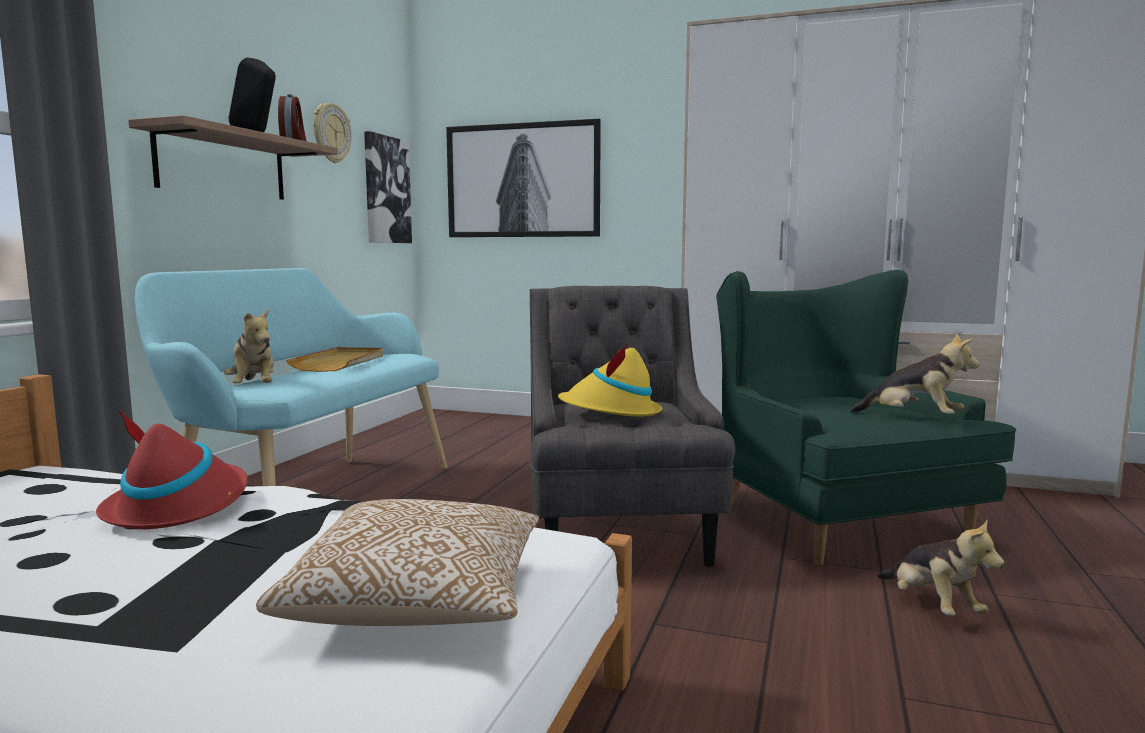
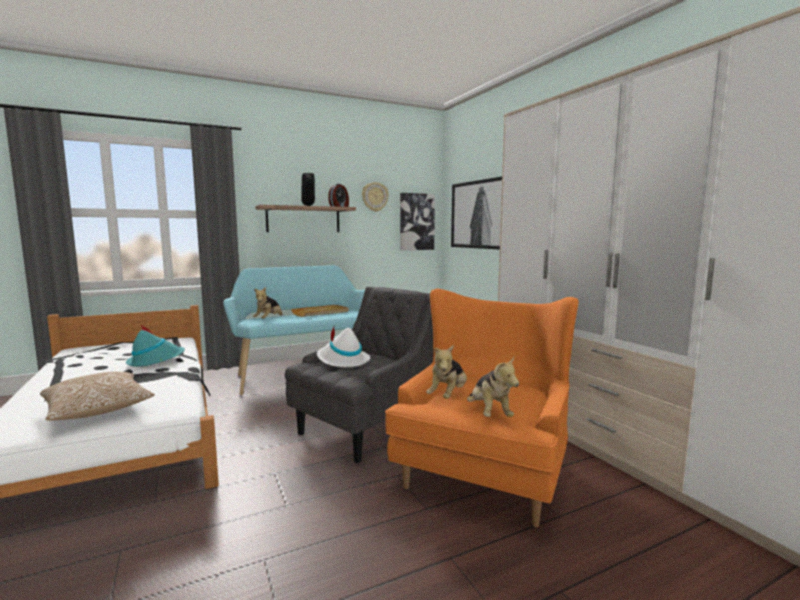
camera: 45 degrees right, 0 degrees up
(179, 506) = (156, 360): red hat -> turquoise hat
(610, 412) = (342, 361): yellow hat -> white hat
(834, 518) = (486, 470): green armchair -> orange armchair
(932, 606) = (395, 539): plush toy -> plush toy (448, 395)

